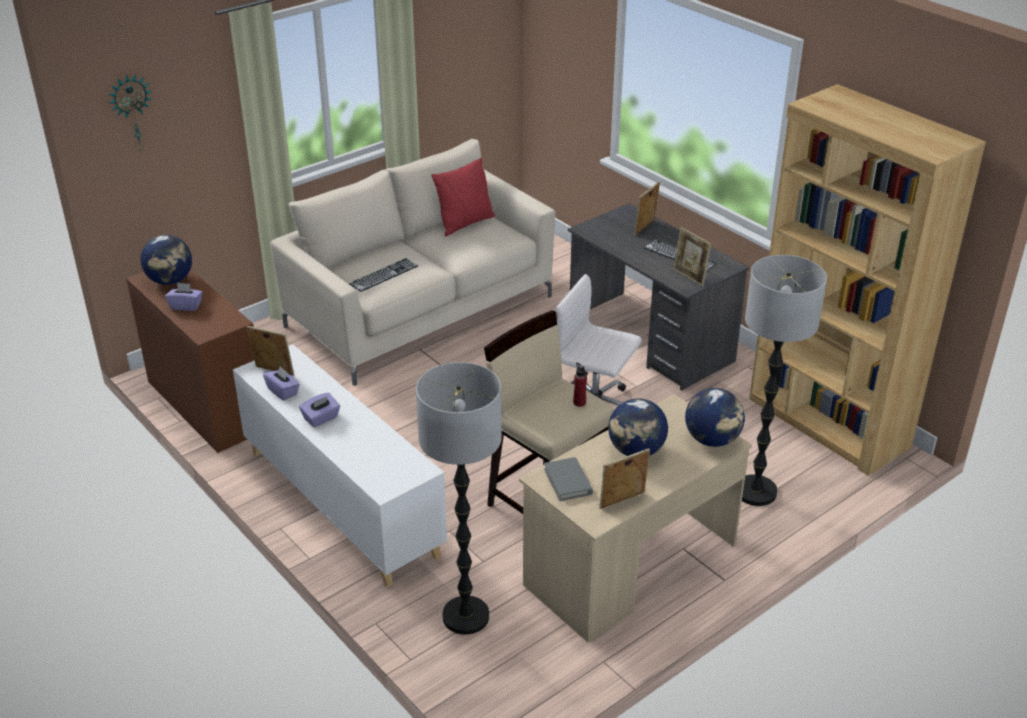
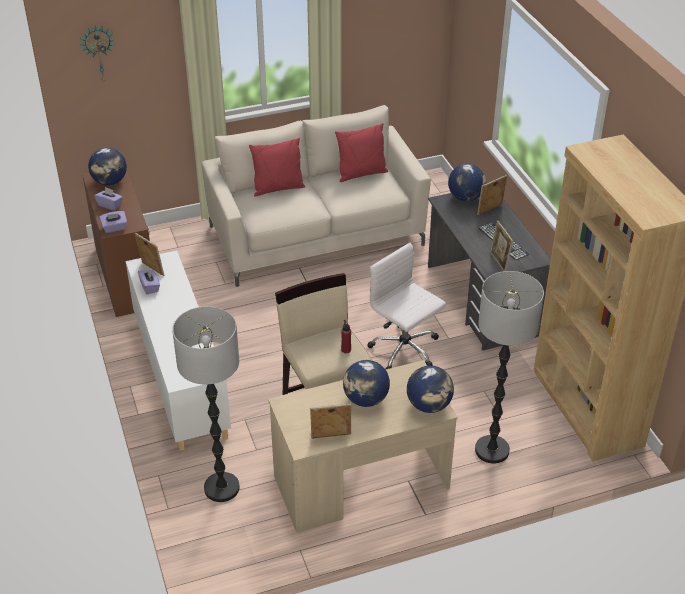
camera: 20 degrees right, 5 degrees up
(321, 418) = (164, 315): purple tissue box -> purple tissue box (115, 228)
(375, 256) = (278, 188): none -> red pillow
(384, 275) = (275, 206): keyboard -> none
(568, 481) = (301, 411): grey book -> none
(609, 221) = (465, 197): none -> globe

